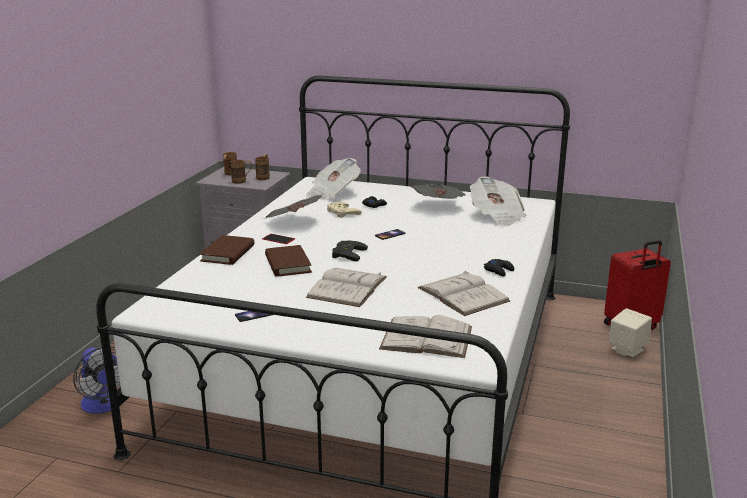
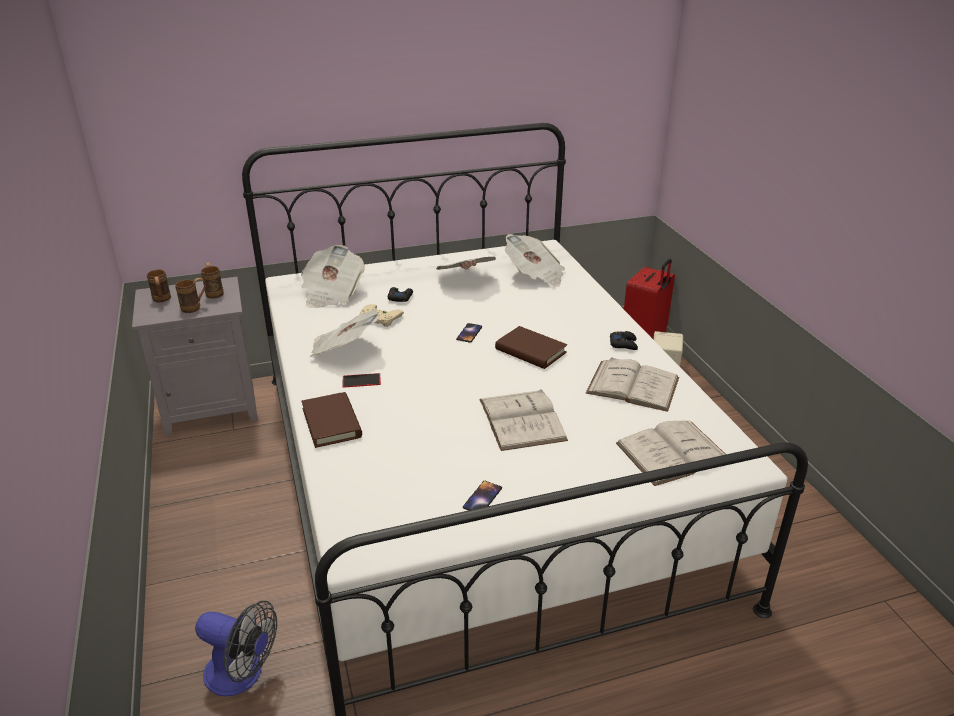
camera: 35 degrees left, 10 degrees up
(287, 264) = (420, 412): brown book -> brown book (530, 351)
(346, 253) = (461, 374): black game controller -> none

